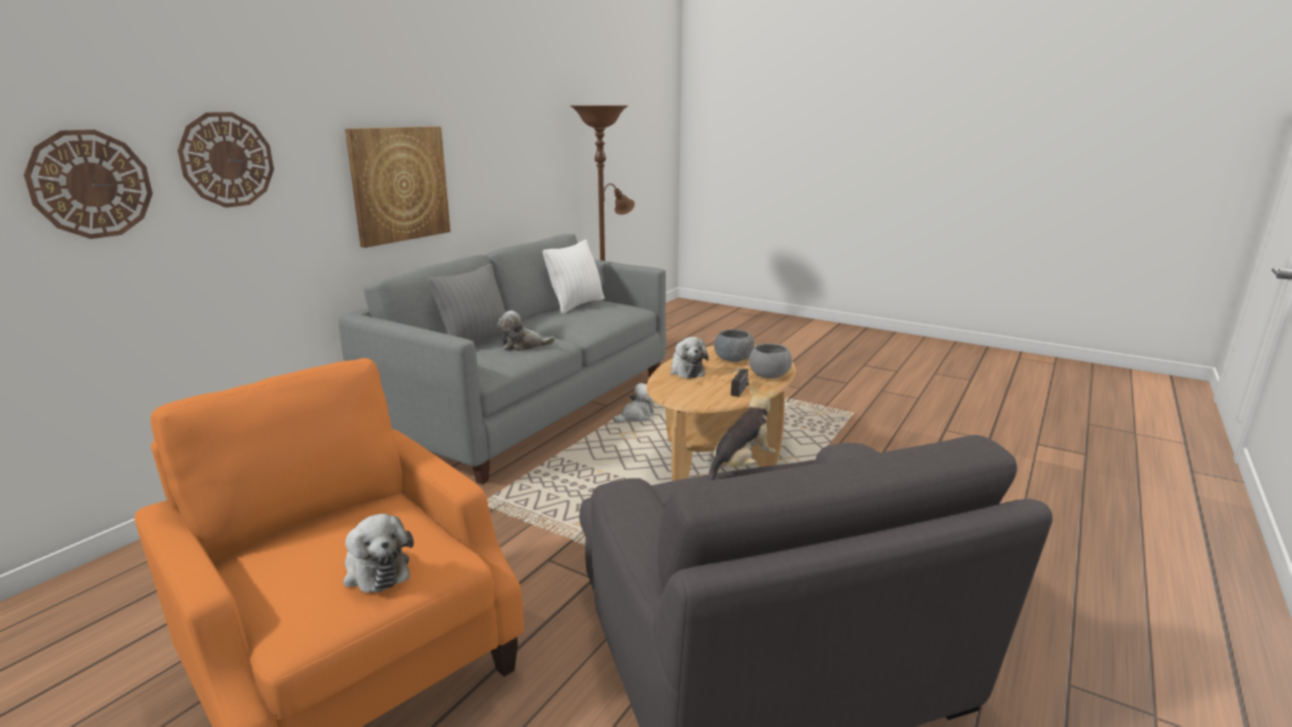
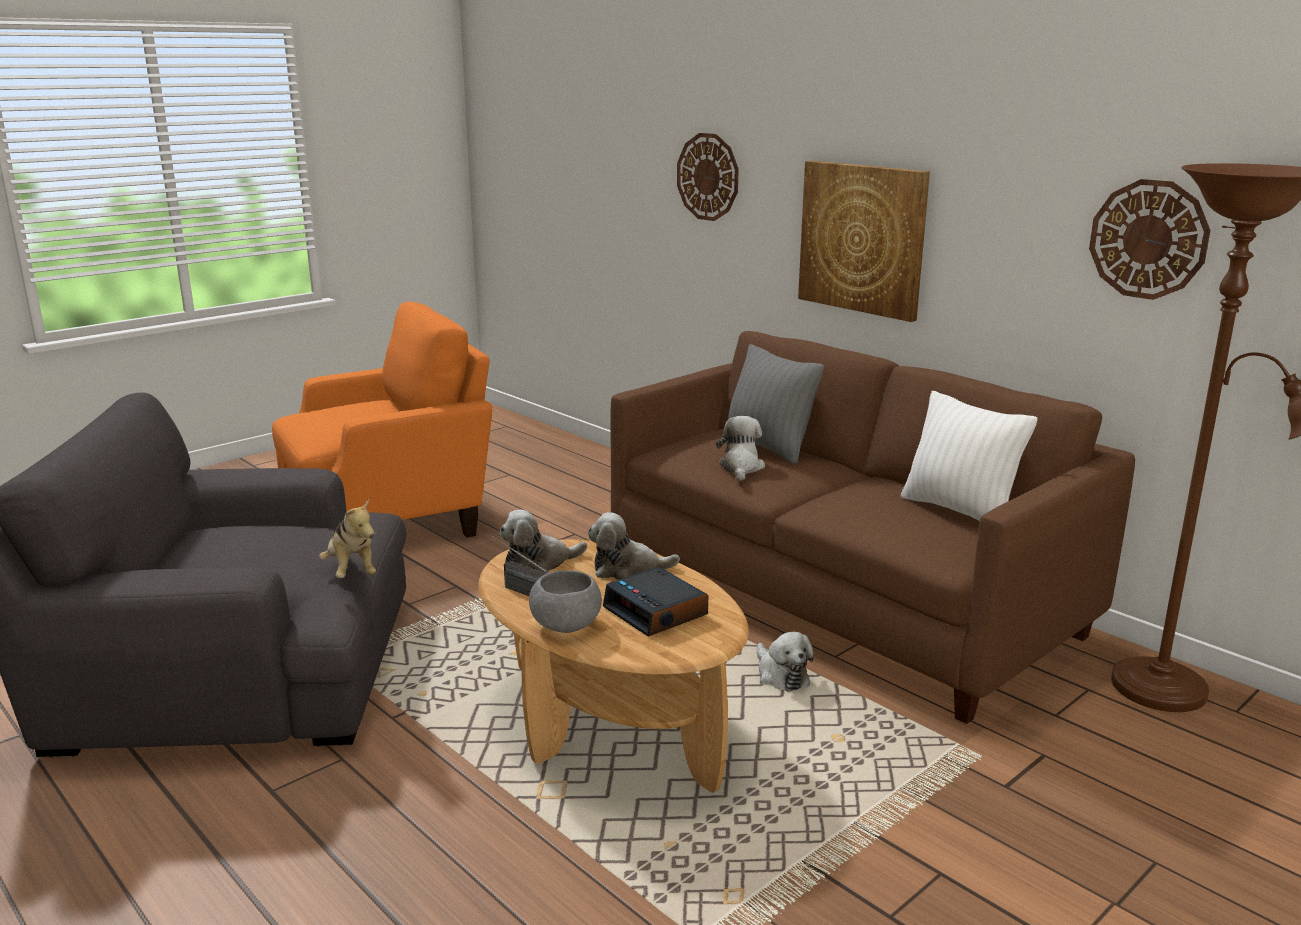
camera: 105 degrees right, 0 degrees up
(91, 184) = (633, 180): wall clock -> wall clock (1148, 239)
(375, 569) = (323, 423): plush toy -> plush toy (539, 563)
(529, 407) = (840, 596): grey sofa -> brown sofa
(733, 359) = (657, 612): grey bowl -> alarm clock

